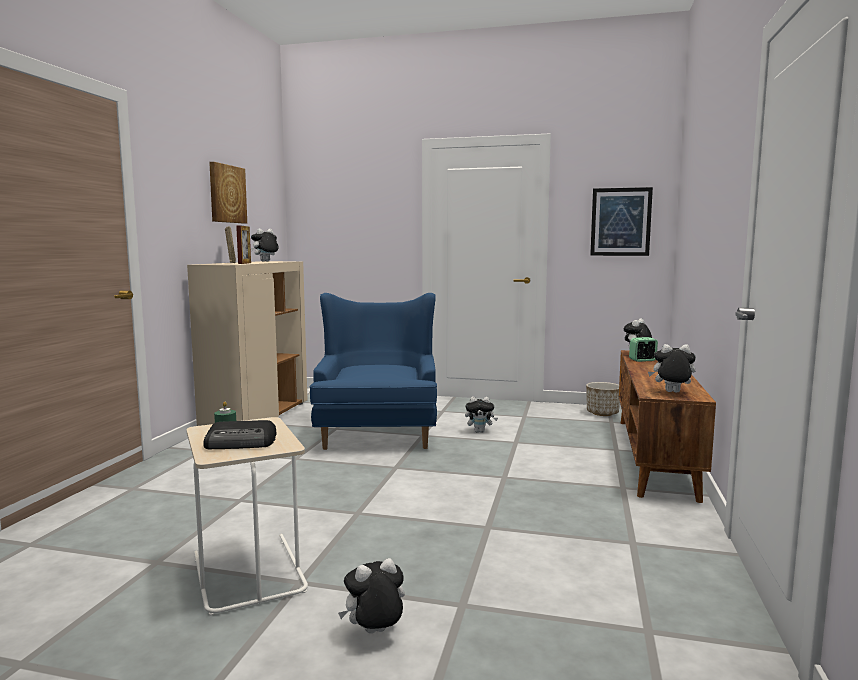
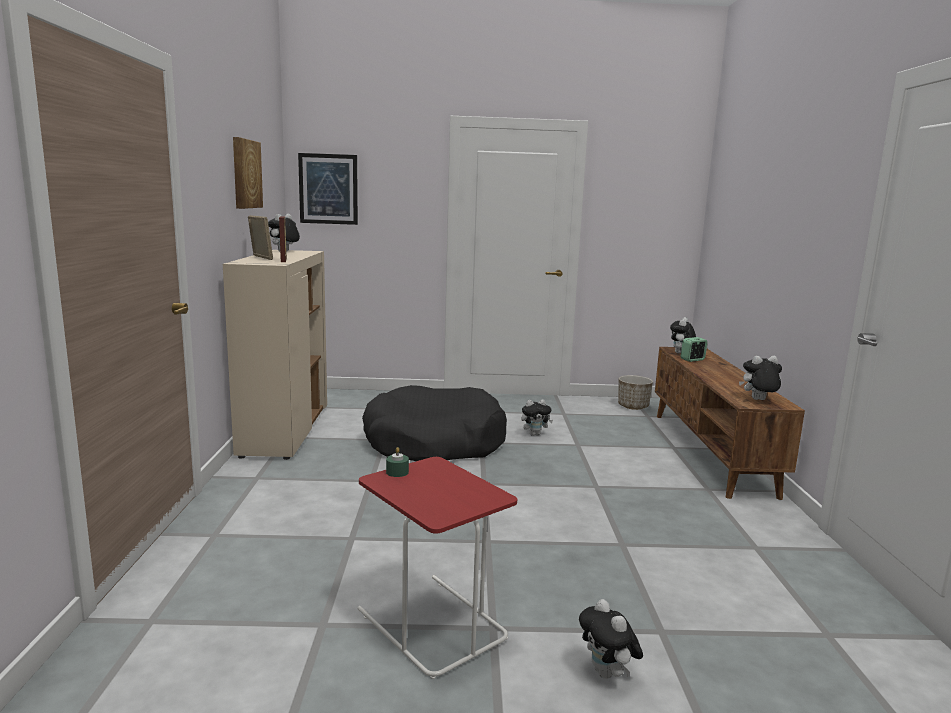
camera: 15 degrees left, 5 degrees up
(242, 442) = (444, 495): radio -> none
(247, 572) = (430, 624): beige side table -> red side table
(374, 633) = (607, 674): plush toy -> plush toy turned 75 degrees counterclockwise
(378, 432) = (434, 442): blue armchair -> black dog bed
(620, 222) = (652, 216): picture -> picture (328, 189)

